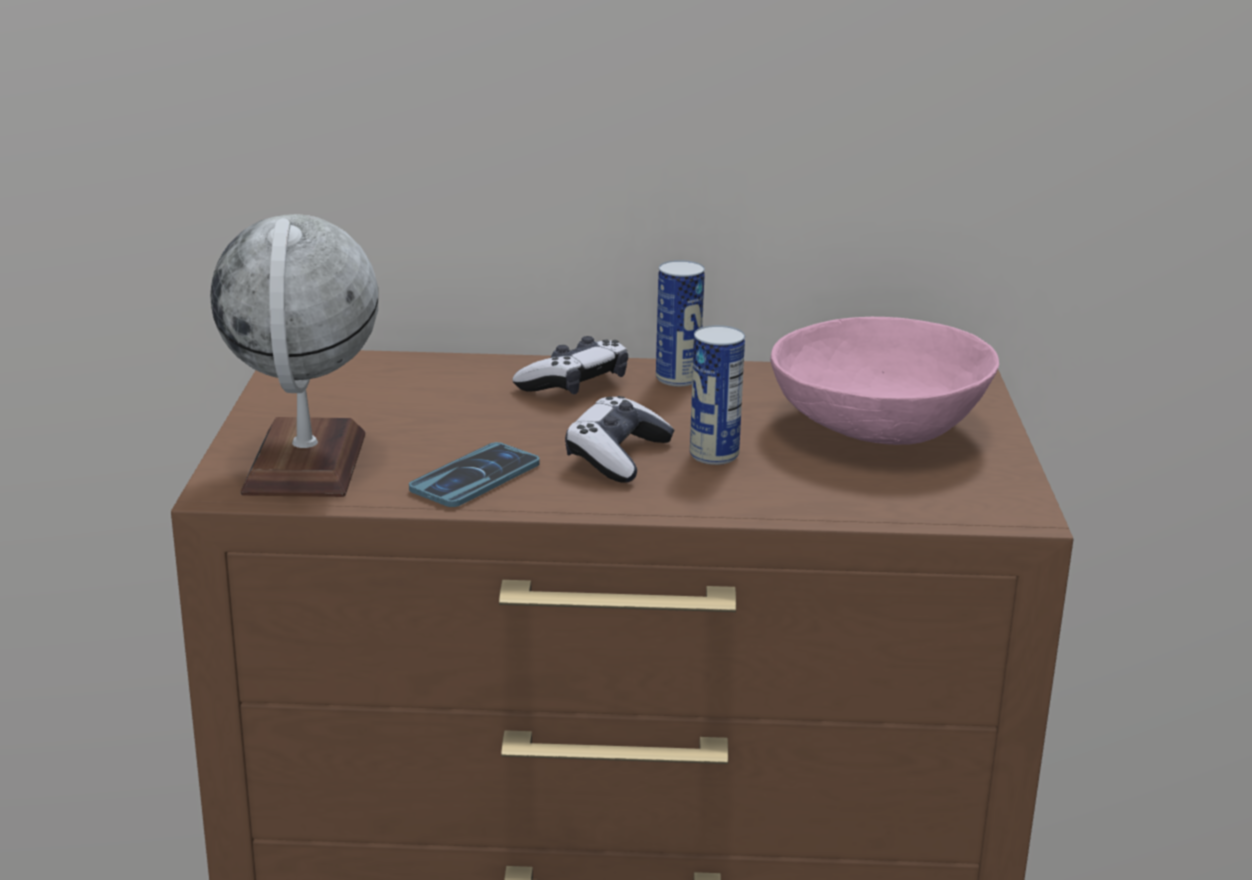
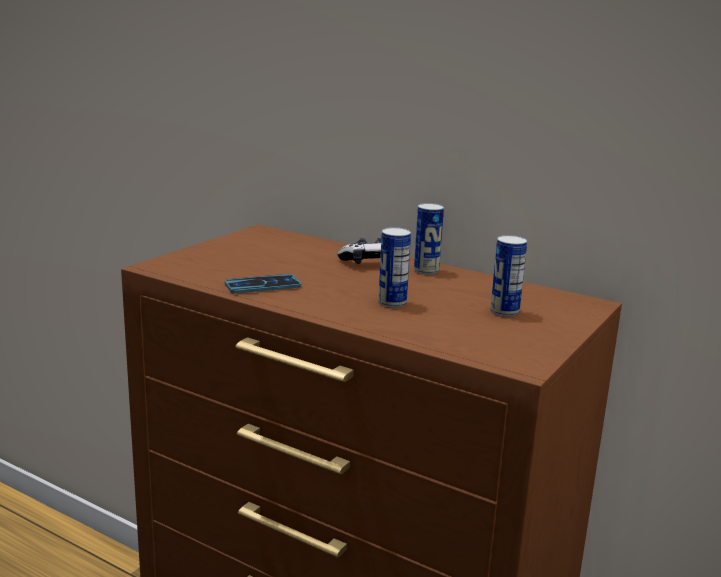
camera: 30 degrees right, 5 degrees down
(306, 463) = (200, 264): globe -> none
(617, 456) = (342, 293): game controller -> none
(880, 426) = (504, 311): pink bowl -> can

